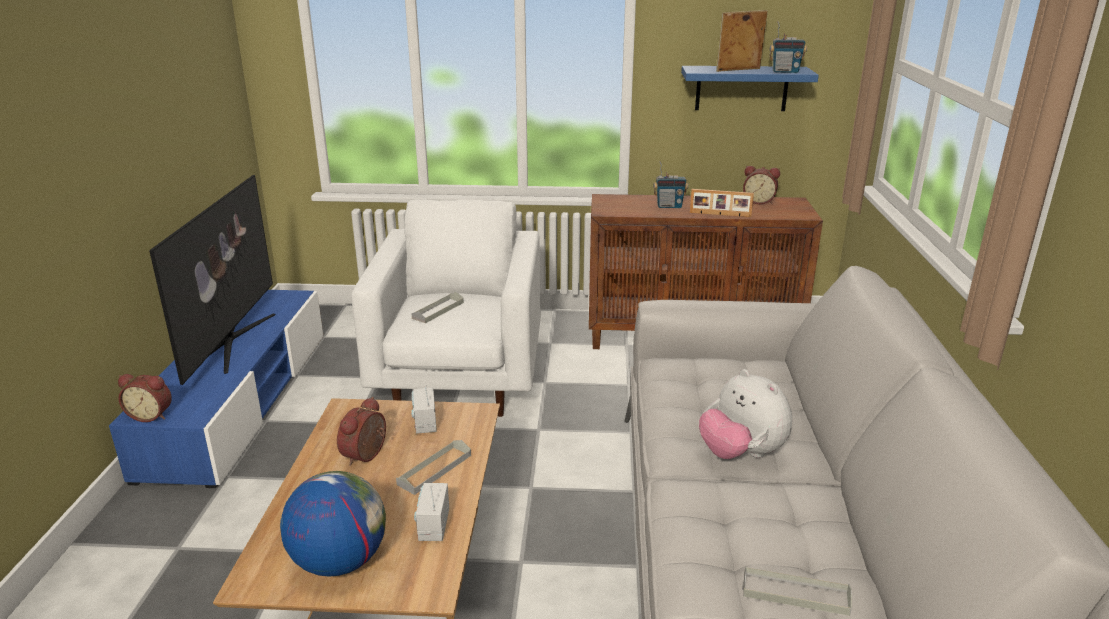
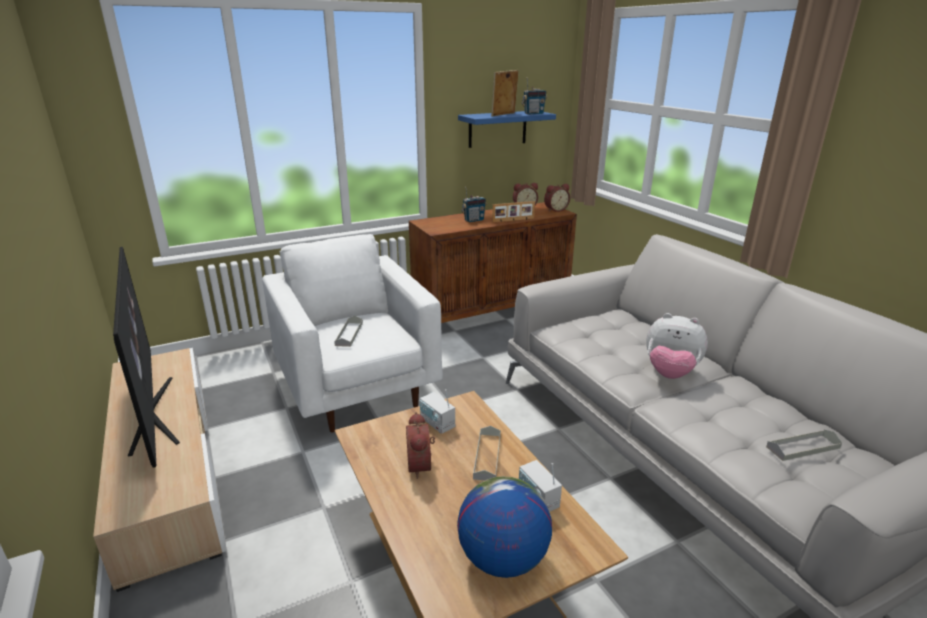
camera: 30 degrees left, 0 degrees up
(151, 415) = (136, 508): alarm clock -> alarm clock (555, 210)
(239, 401) = (168, 469): blue tv stand -> beige tv stand

